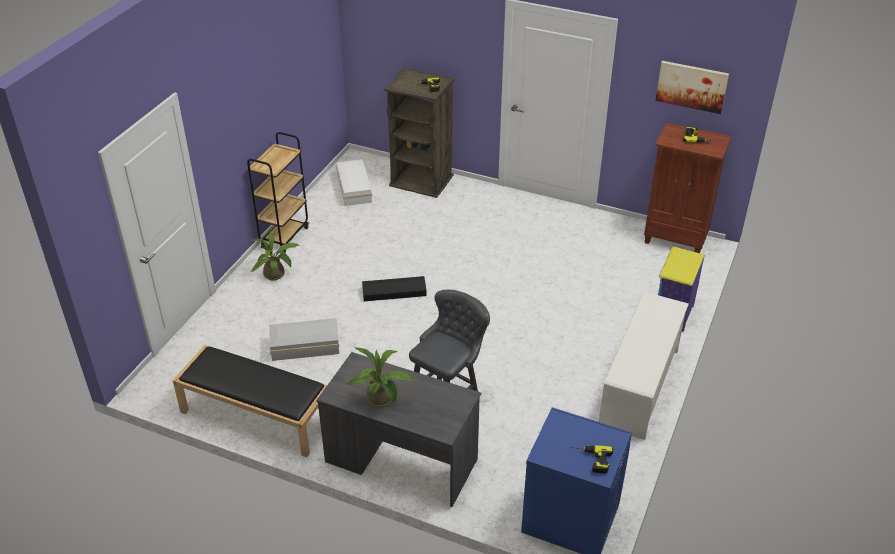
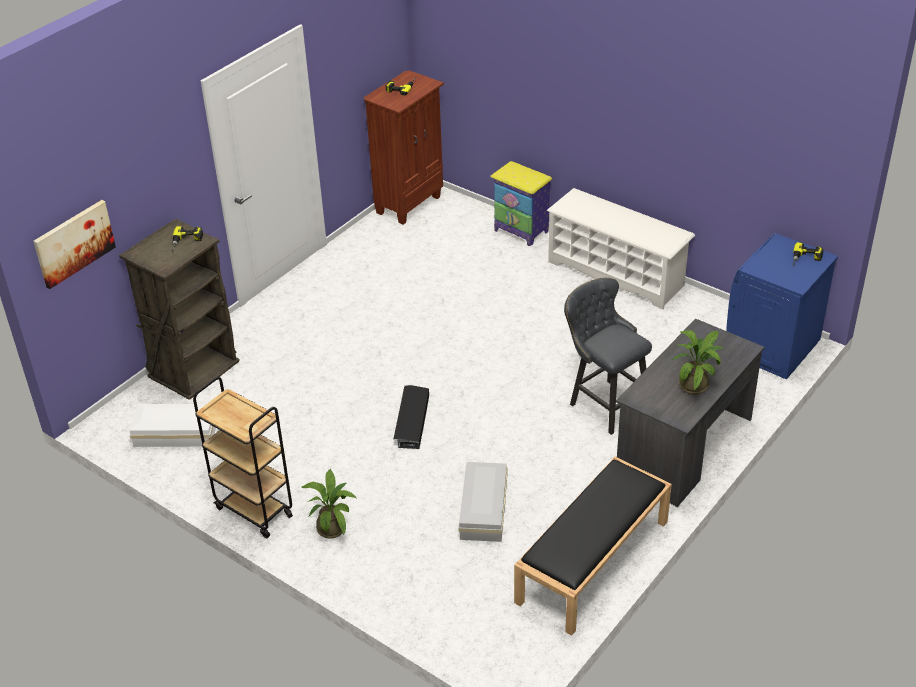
camera: 75 degrees left, 0 degrees up
(691, 86) = (369, 46): picture -> picture (74, 243)

